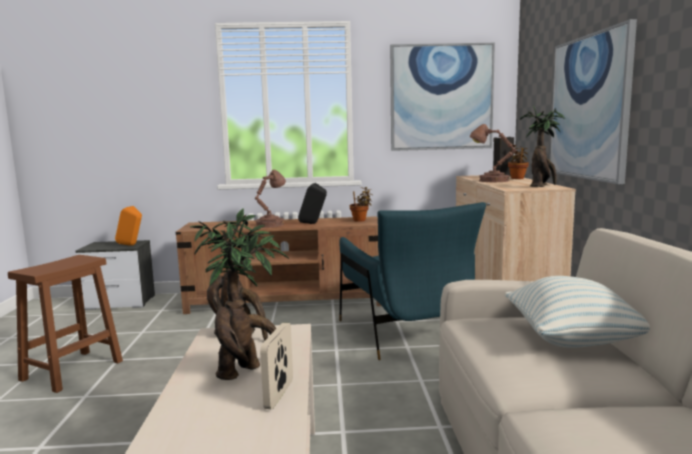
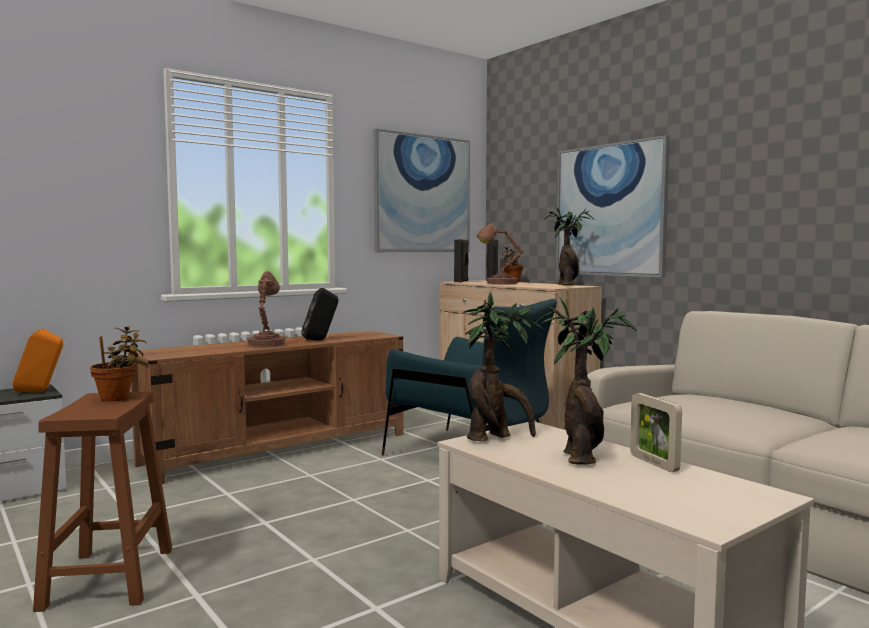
camera: 35 degrees left, 5 degrees down
(361, 220) = (366, 334): potted plant -> potted plant (118, 398)
(474, 176) = (462, 281): none -> black speaker
(572, 339) = (723, 402): pillow -> none

